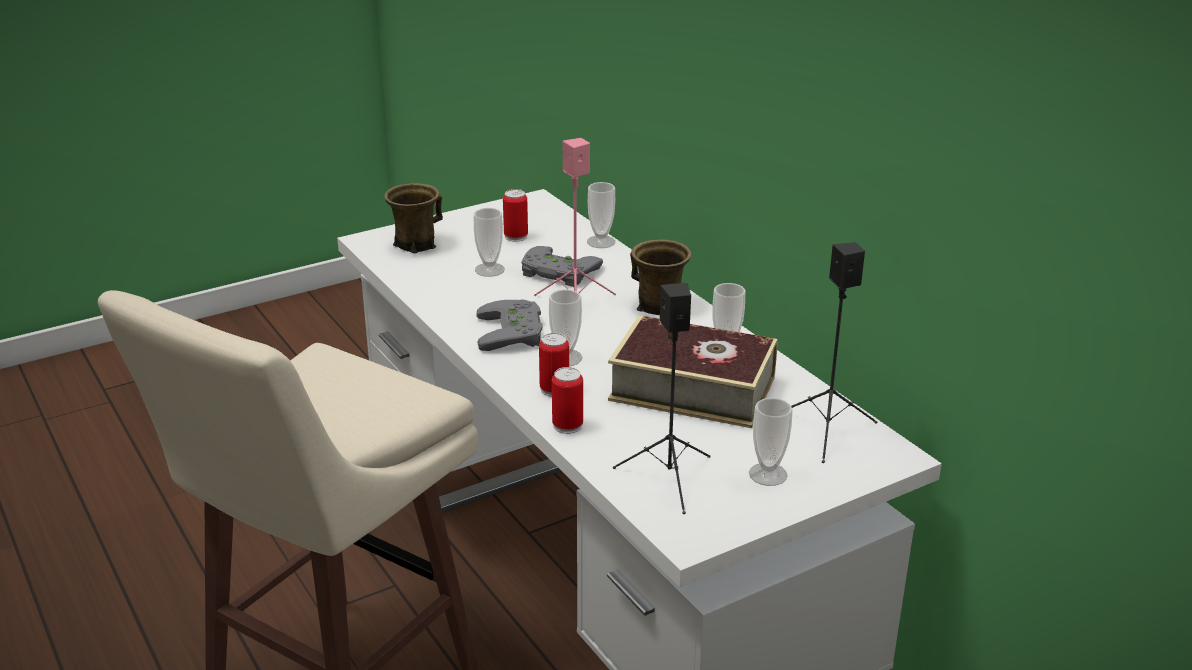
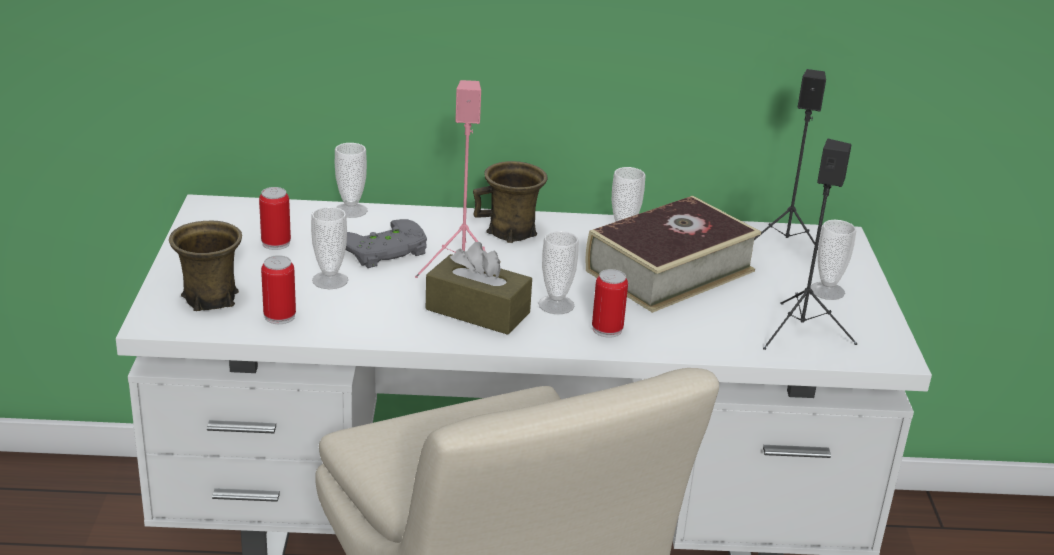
camera: 60 degrees left, 0 degrees up
(515, 332) = (477, 311): grey game controller -> brown tissue box
(567, 425) = (676, 345): can -> can (279, 316)

